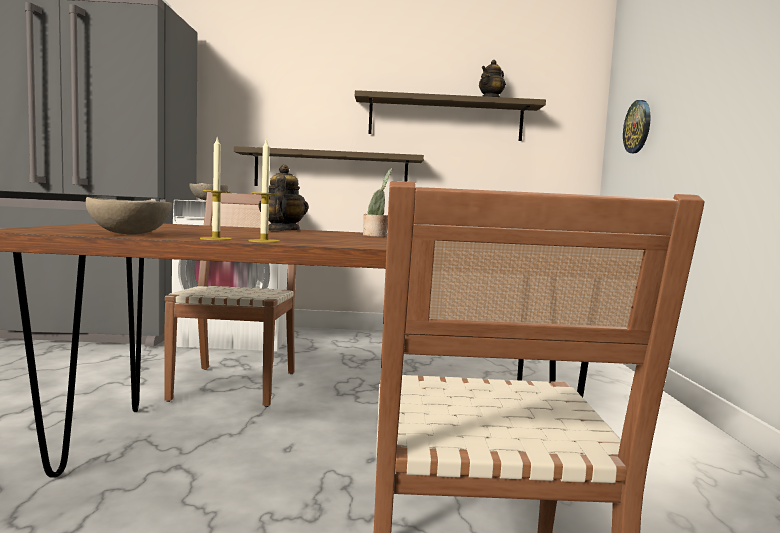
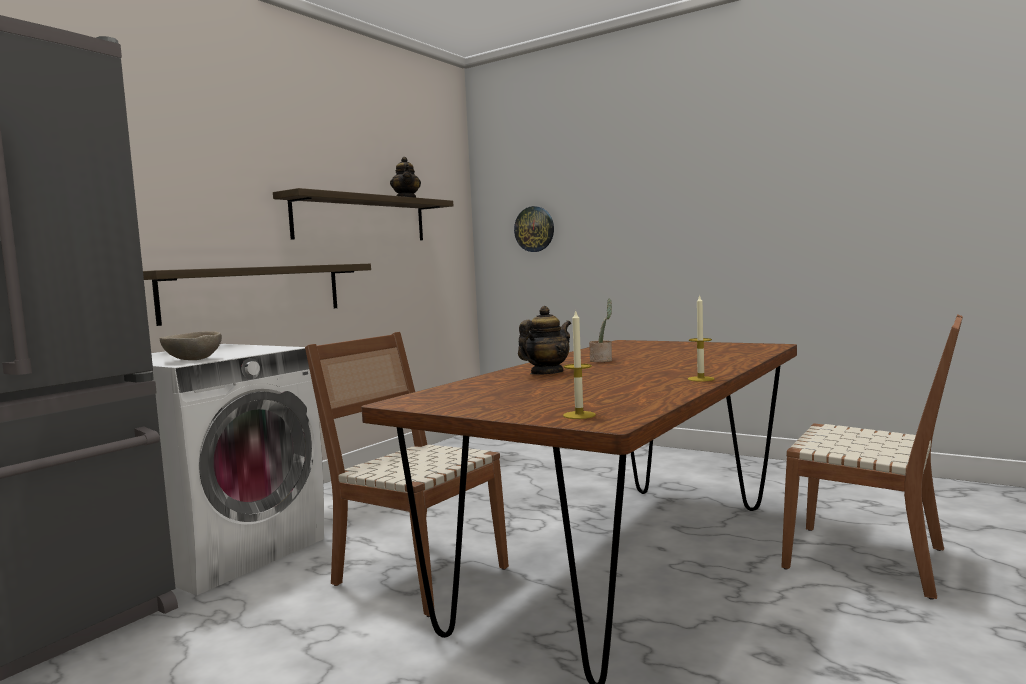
camera: 55 degrees left, 0 degrees up
(130, 234) = (647, 399): beige bowl -> none
(216, 239) = (686, 386): candle -> candle (579, 415)
(282, 231) = (546, 373): teapot -> teapot turned 105 degrees clockwise

